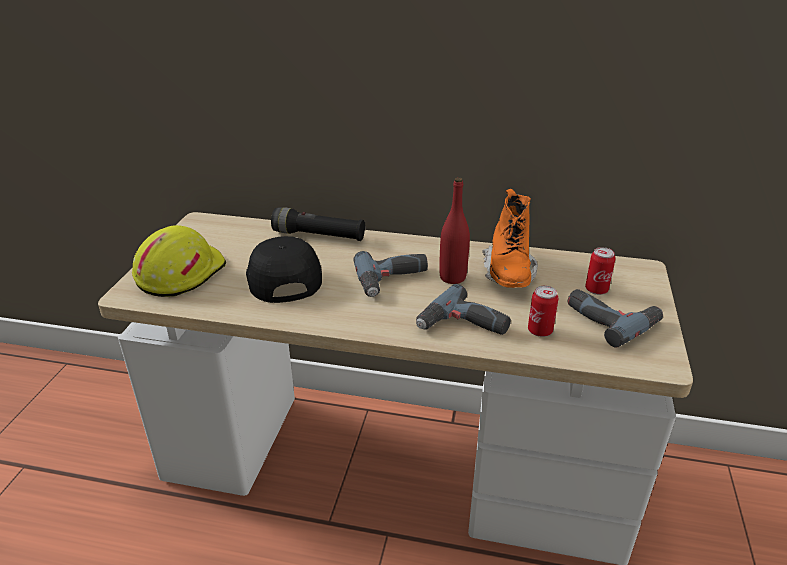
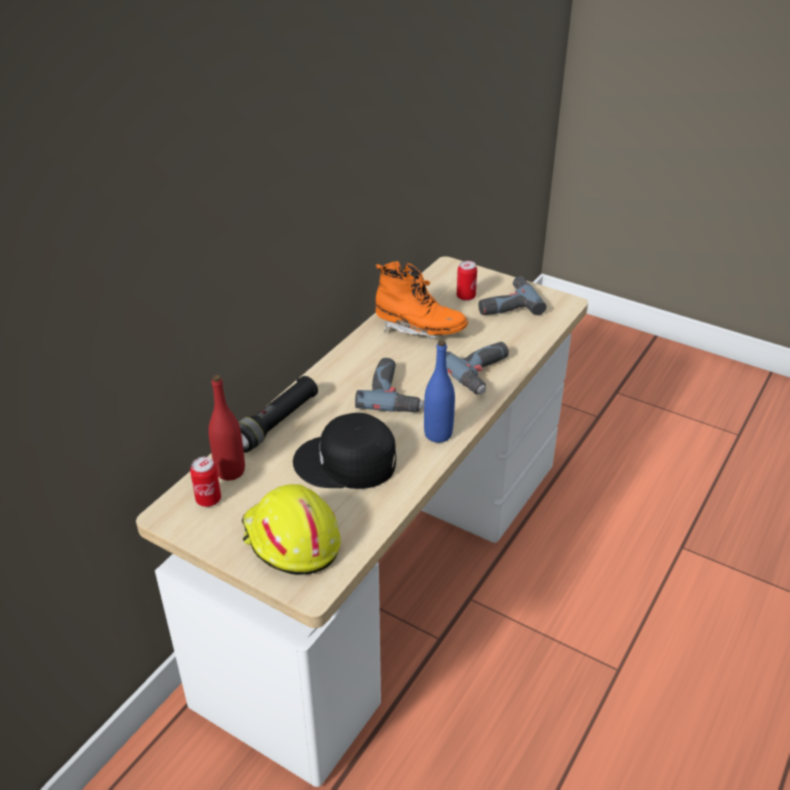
camera: 70 degrees left, 5 degrees up
(344, 317) = (438, 434): none -> blue bottle
(452, 277) = (408, 359): red bottle -> red bottle (230, 471)
(540, 331) = (506, 339): can -> can (208, 499)

